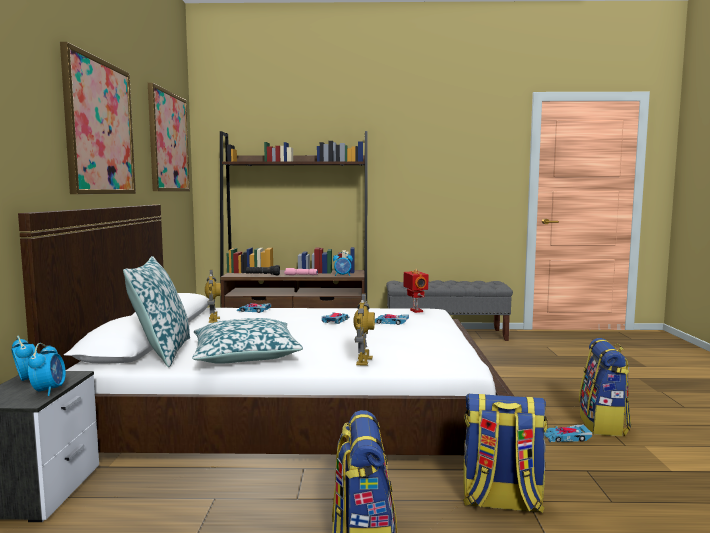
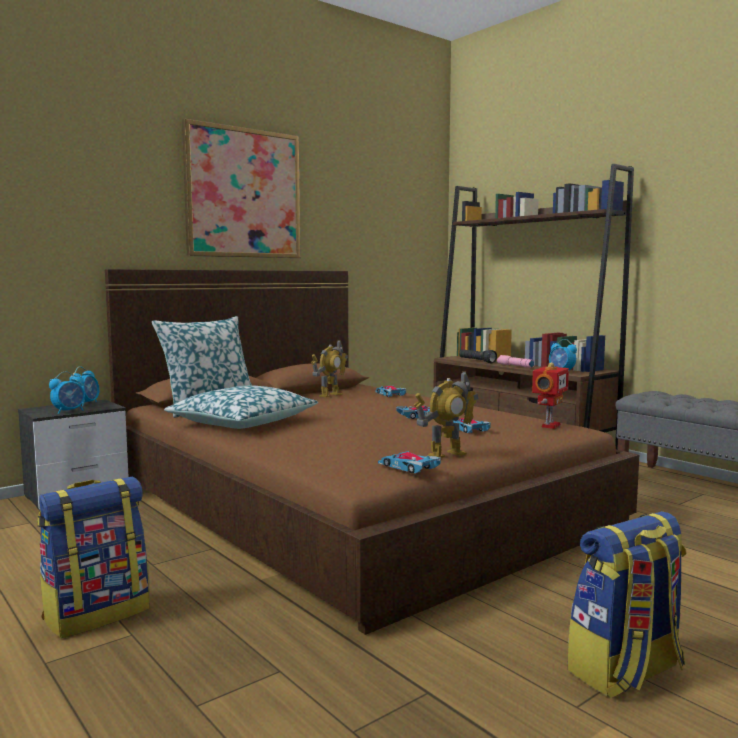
camera: 50 degrees right, 0 degrees up
(168, 142) = (388, 203): picture -> none
(293, 401) = (348, 499): white bed -> brown bed
(363, 361) = (293, 449): toy robot -> toy robot (446, 454)
(501, 502) = (257, 655): backpack -> none
(566, 437) = (517, 653): toy car -> toy car (408, 467)

